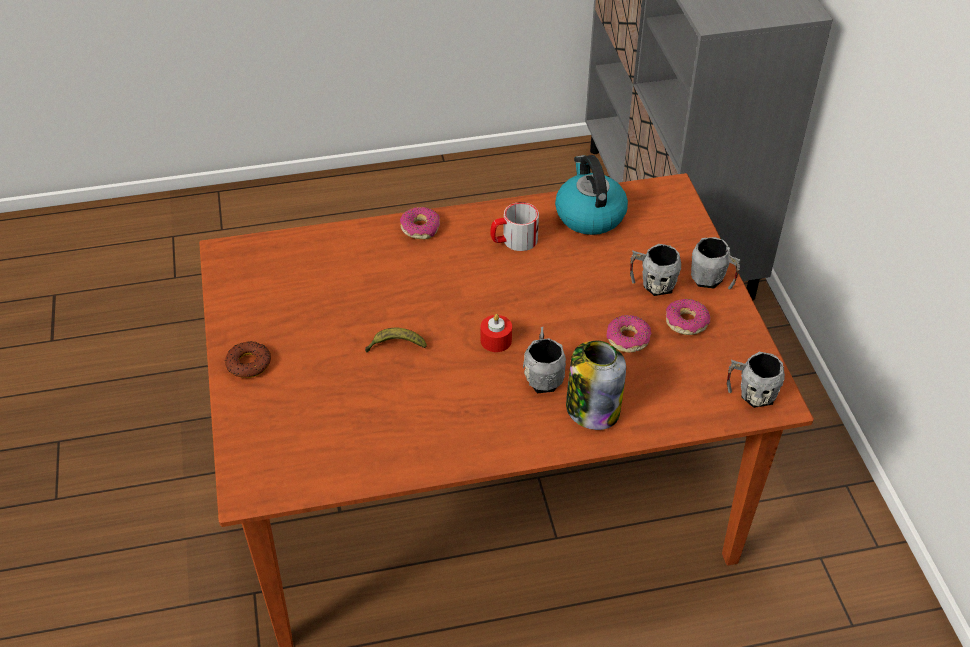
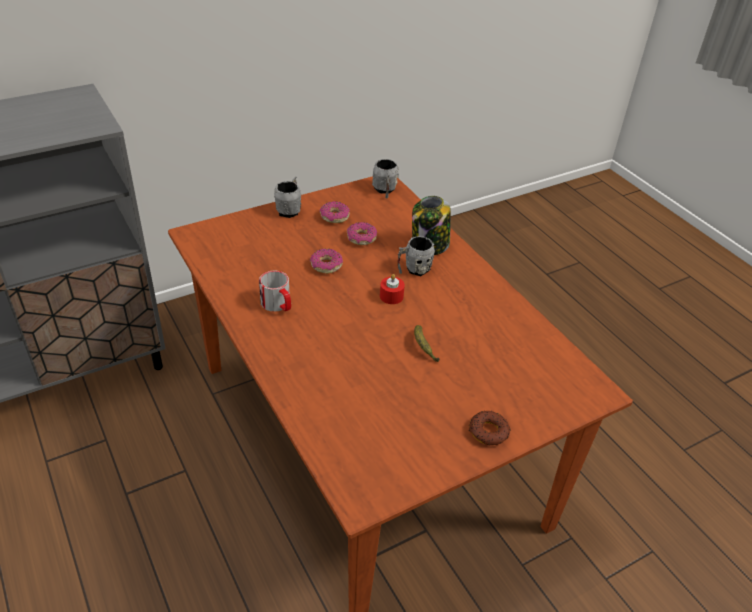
camera: 110 degrees left, 5 degrees down
(420, 228) = (279, 363): donut -> donut (326, 265)
(589, 215) = (234, 270): kettle -> none
(652, 284) = (303, 233): grey mug -> none

